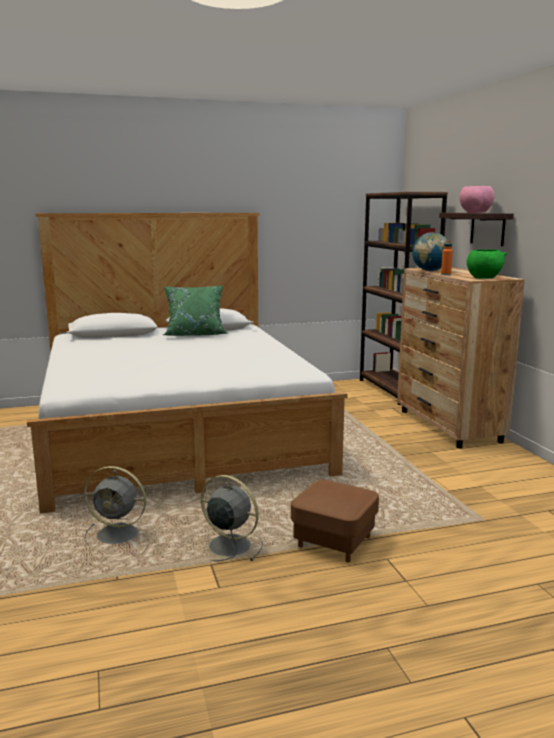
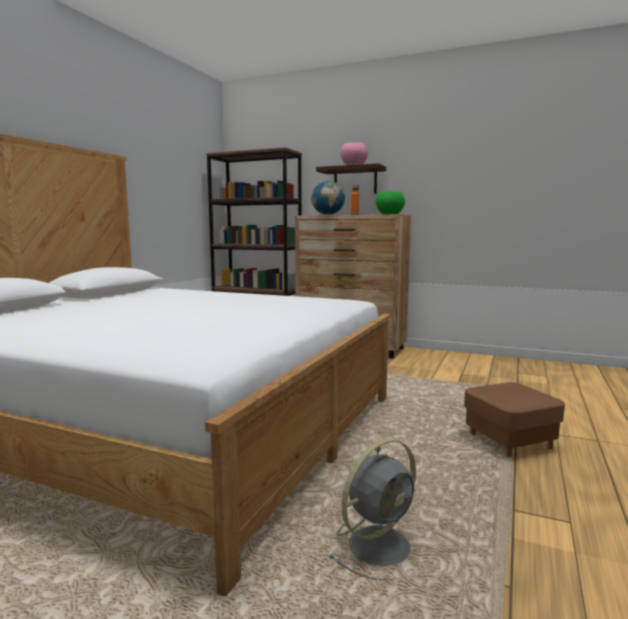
camera: 50 degrees left, 5 degrees down
(195, 334) = (113, 297): green pillow -> none
(227, 545) = (476, 487): grey fan -> none

